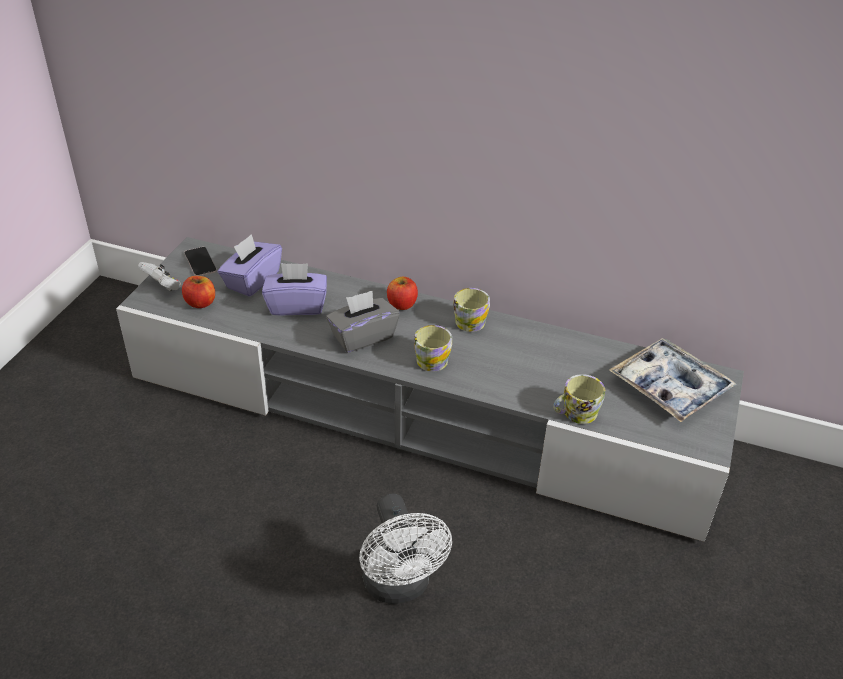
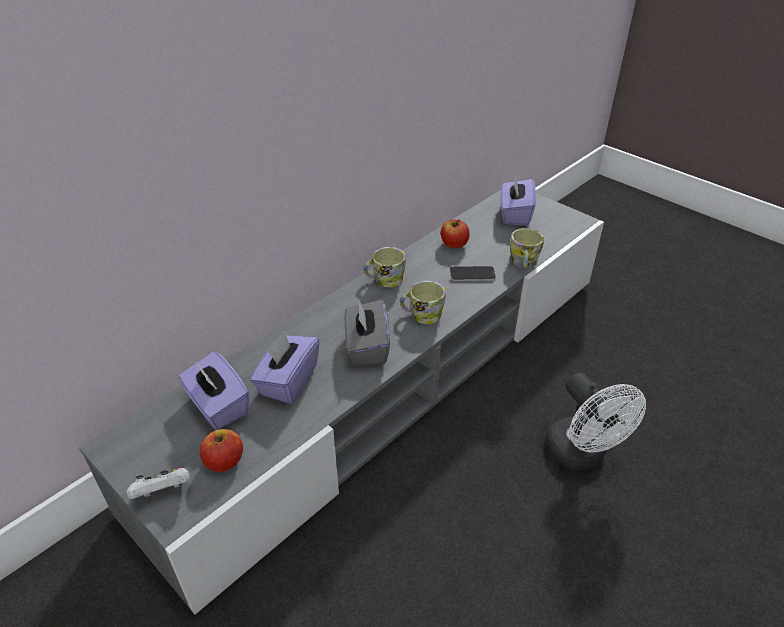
camera: 65 degrees left, 0 degrees up
(200, 262) = (145, 445): phone -> phone (472, 274)
(399, 586) = (581, 455): white fan -> white fan turned 60 degrees clockwise
(402, 304) = (337, 310): apple -> apple (454, 244)
(669, 387) = (515, 214): tray -> purple tissue box

